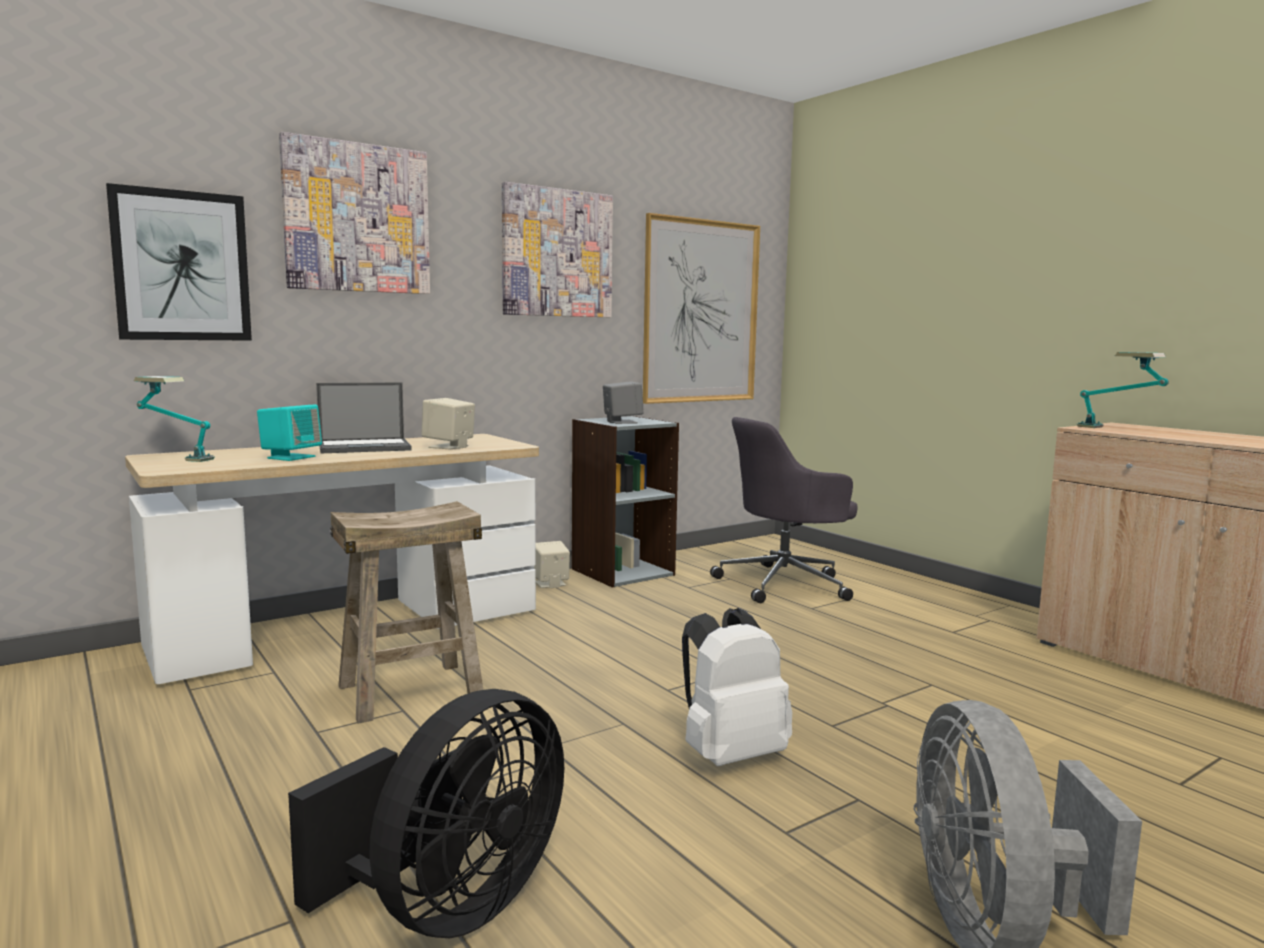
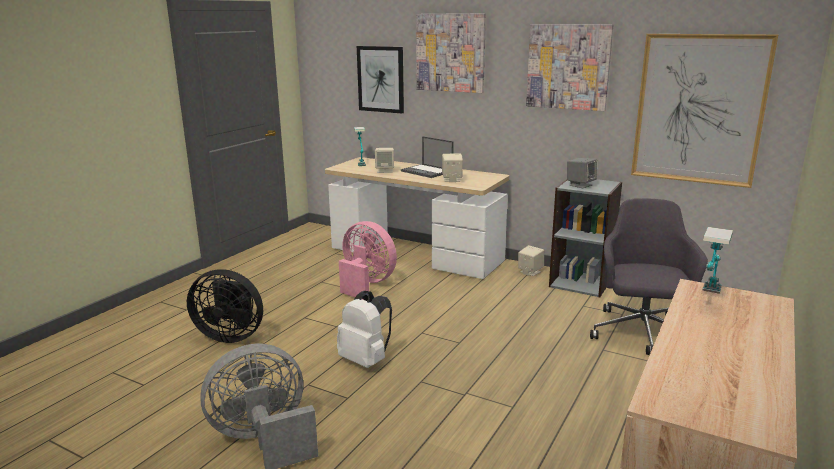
camera: 65 degrees right, 10 degrees up
(291, 457) = (385, 171): turquoise speaker -> beige speaker
(410, 692) = (366, 284): beige stool -> pink fan
(785, 584) = (641, 333): grey office chair -> grey office chair turned 60 degrees clockwise

